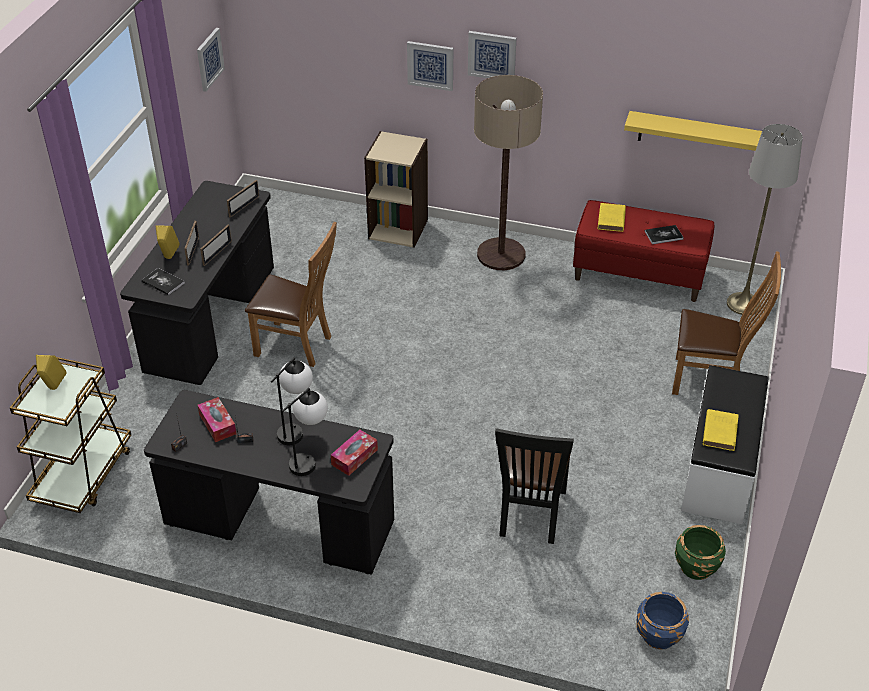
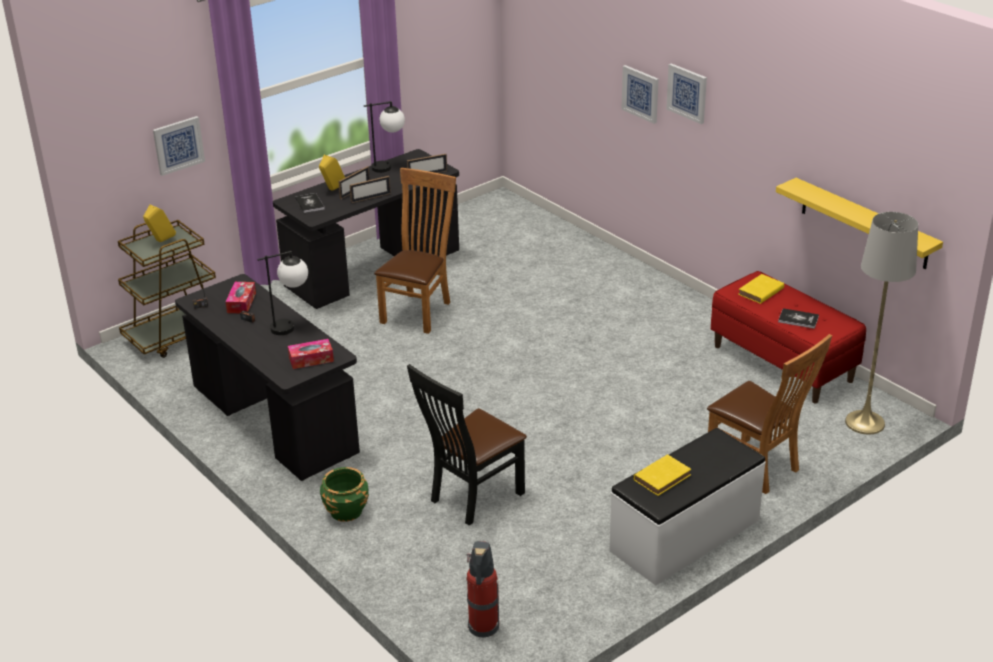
camera: 35 degrees right, 10 degrees down
(209, 59) = (469, 48): picture -> picture (178, 145)
(298, 346) = (419, 310): brown chair -> brown chair turned 120 degrees counterclockwise
(309, 459) = (278, 348): table lamp -> table lamp (389, 166)
(398, 229) = (595, 257): beige bookcase -> none
(501, 255) = (666, 305): floor lamp -> none
(658, 635) = (483, 627): blue planter -> fire extinguisher
(696, 567) = (575, 596): green planter -> green planter (346, 511)

